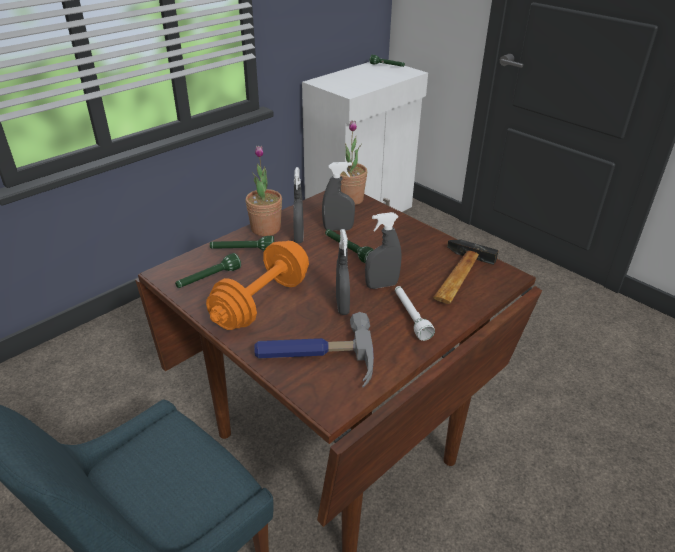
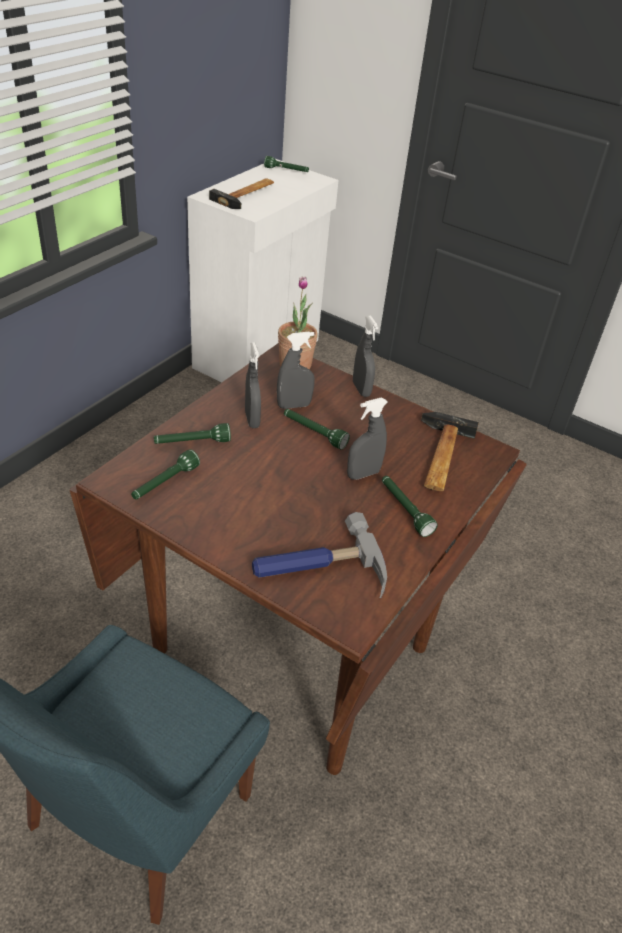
camera: 15 degrees left, 5 degrees up
(261, 302) = (237, 508): orange dumbbell -> none
(266, 229) = (209, 411): potted plant -> none
(342, 306) = (328, 504): grey spray bottle -> grey spray bottle (361, 389)
(350, 81) = (247, 195): none -> hammer
(410, 317) = (404, 510): white flashlight -> green flashlight

